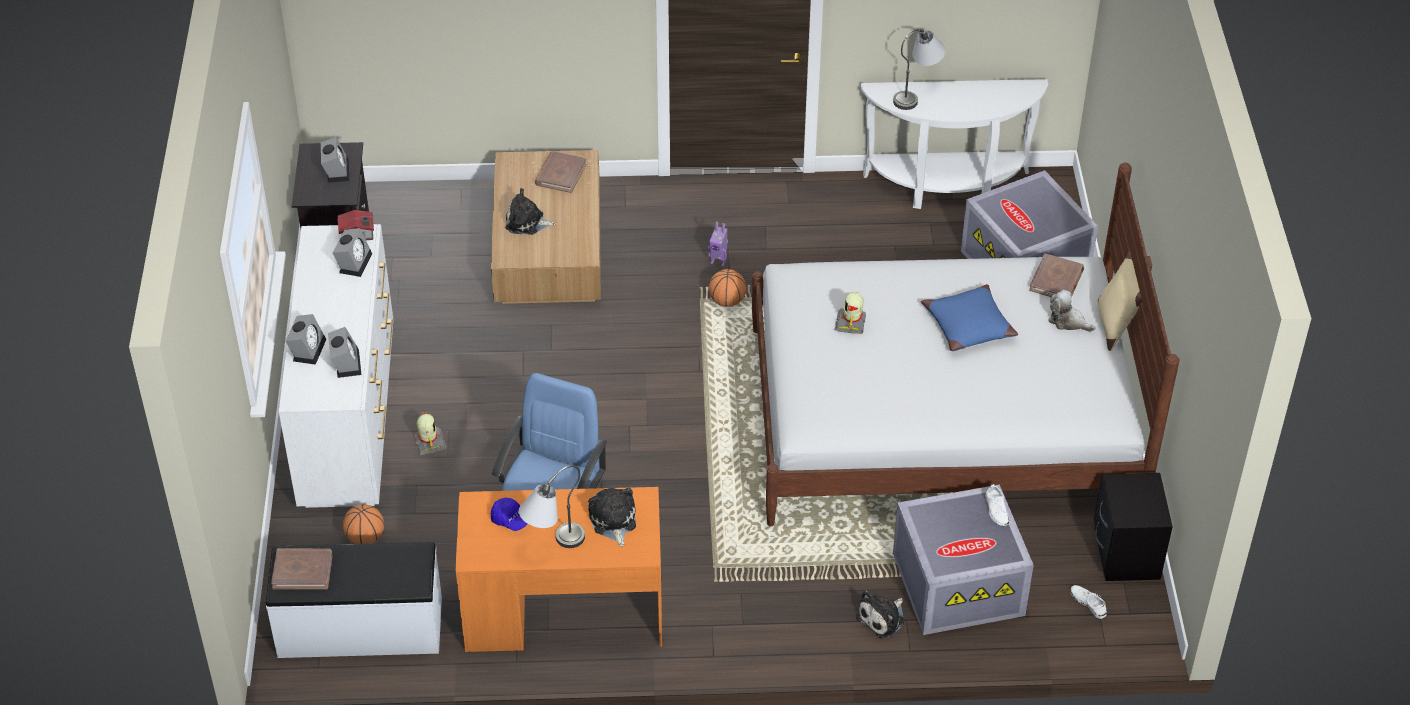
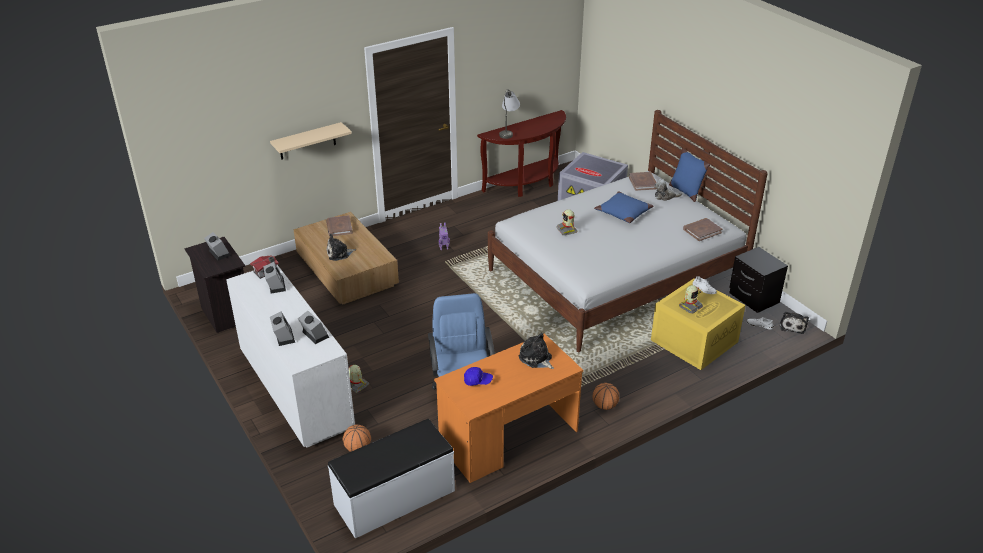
camera: 30 degrees left, 10 degrees down
(302, 570) = (359, 467): brown book -> brown book (702, 231)
(539, 29) = (307, 141): none -> beige shelf
(552, 545) = (513, 383): grey table lamp -> none
(727, 301) = (464, 263): basketball -> basketball (605, 406)
(883, 618) = (674, 371): plush toy -> plush toy (792, 326)
(944, 530) = (690, 306): none -> toy robot
(947, 187) = (526, 184): white console table -> brown console table
(959, 582) = (694, 340): grey storage box -> yellow storage box
(1115, 324) = (686, 191): beige pillow -> blue pillow

